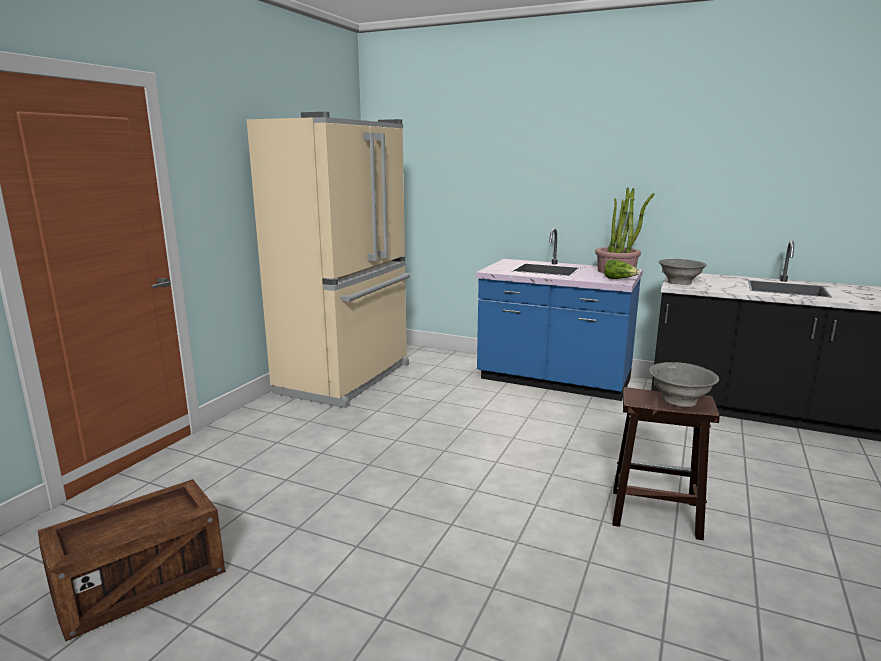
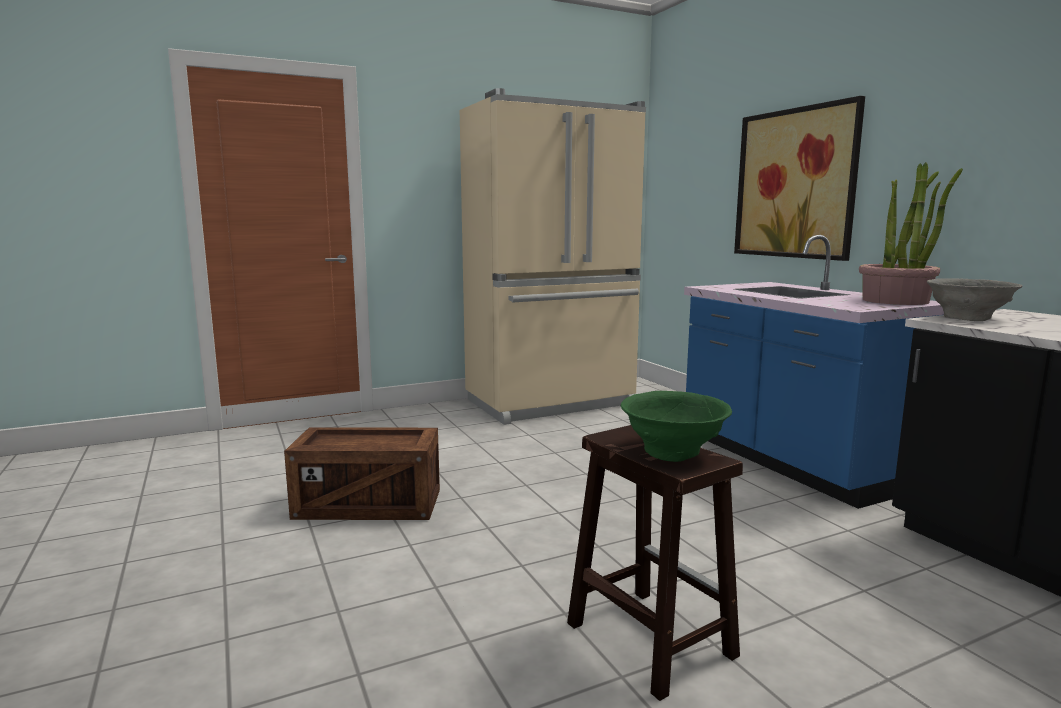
camera: 40 degrees right, 5 degrees down
(141, 584) = (161, 490): crate -> crate (369, 505)
(518, 189) = (795, 184): none -> picture
(619, 279) = (864, 306): lettuce -> none
(680, 400) = (673, 452): grey bowl -> green bowl

